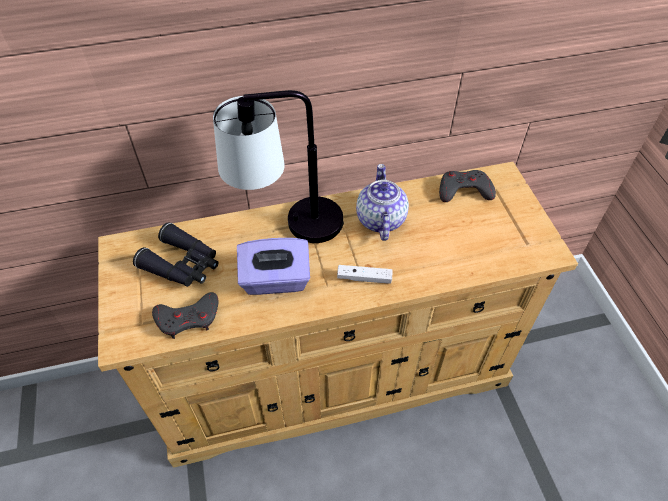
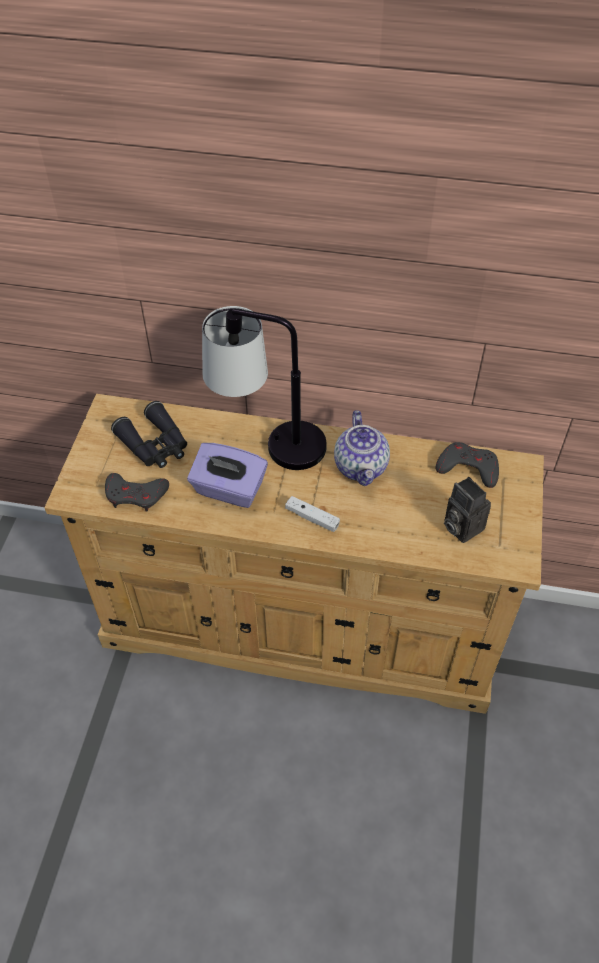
camera: 25 degrees right, 0 degrees up
(380, 219) = (361, 467): teapot -> teapot turned 150 degrees clockwise
(488, 239) = (460, 526): none -> camera

